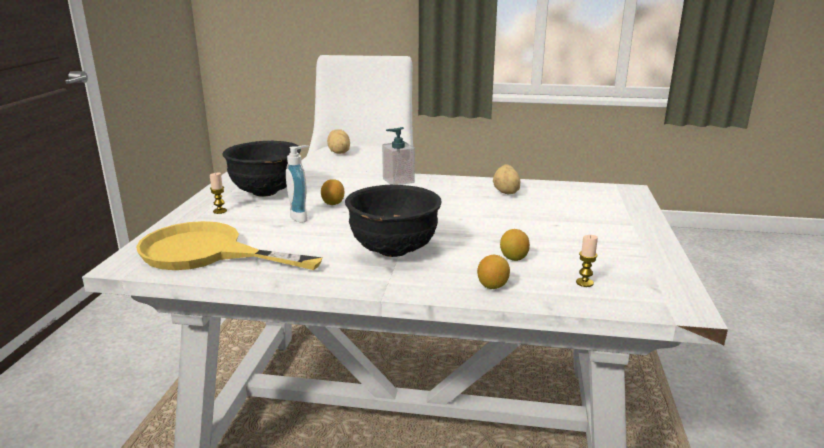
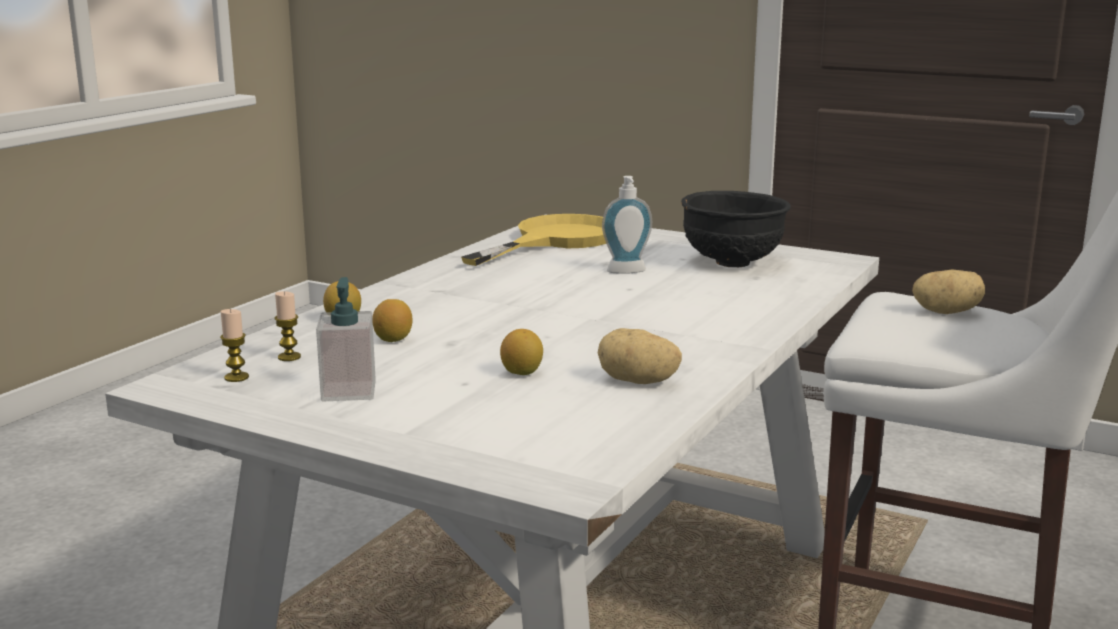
camera: 110 degrees right, 5 degrees down
(220, 211) = (674, 246): candle -> candle (236, 377)
(333, 203) = (664, 286): lemon -> lemon (522, 373)
(395, 251) = (480, 296): black bowl -> none
(398, 181) = (745, 325): soap dispenser -> soap dispenser (348, 391)

